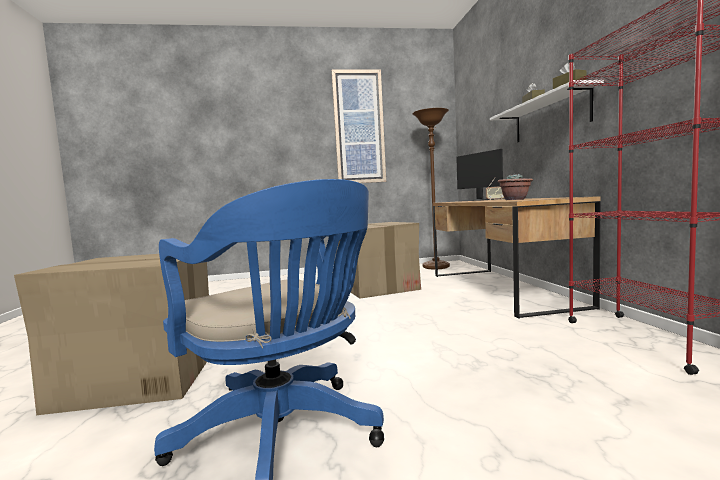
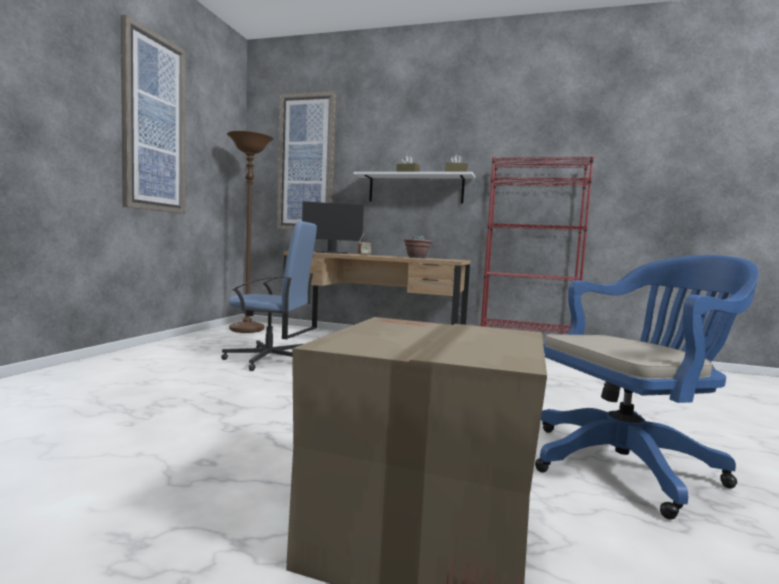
camera: 65 degrees left, 0 degrees up
(378, 287) = (270, 359): cardboard box -> blue office chair
(481, 118) = (307, 163): none -> picture

